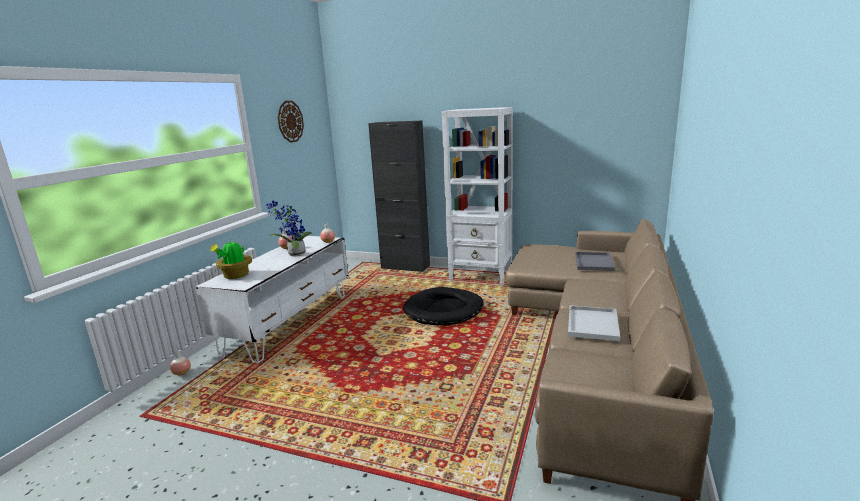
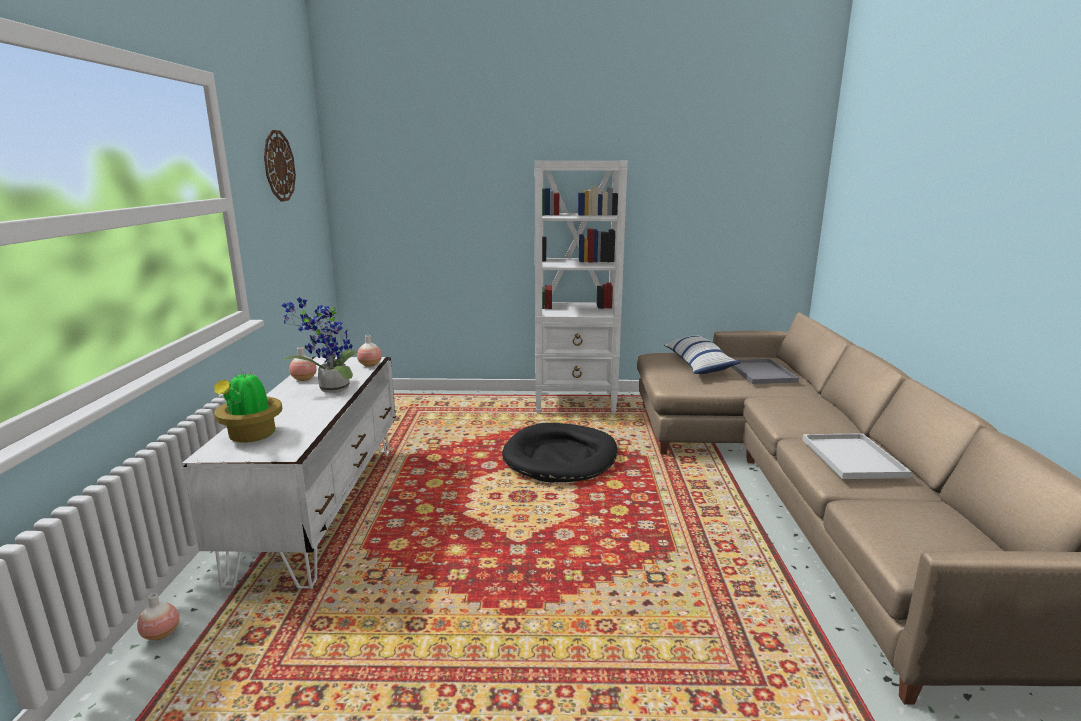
camera: 20 degrees left, 0 degrees up
(405, 267) = (454, 397): black cabinet -> none
(553, 253) = (698, 364): none -> pillow

